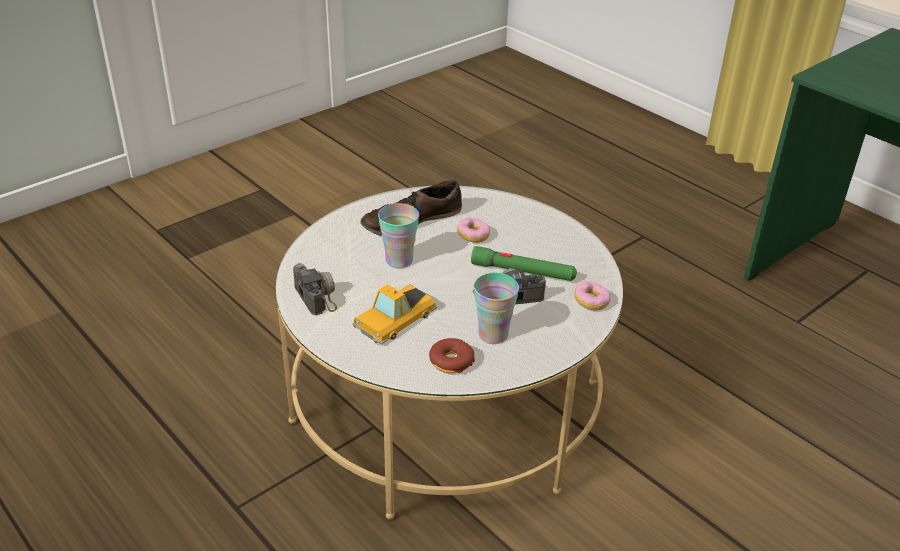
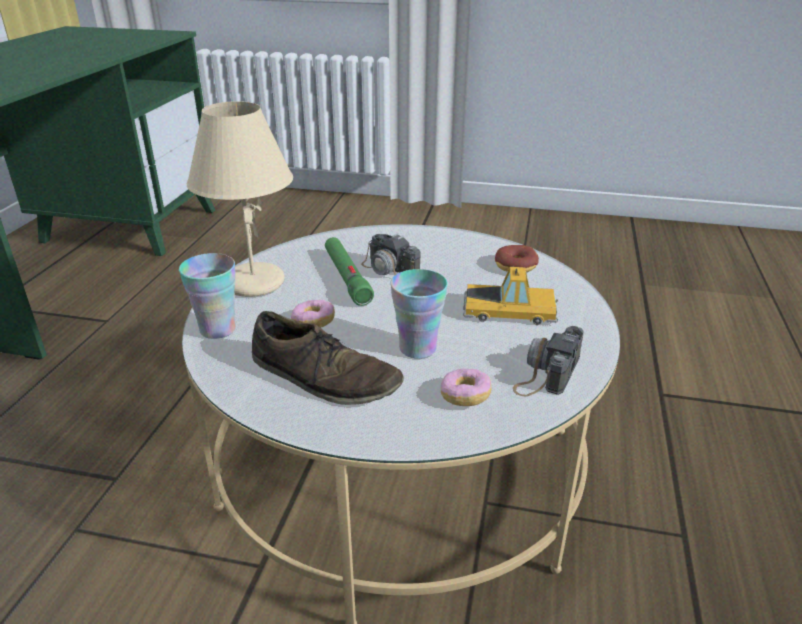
camera: 125 degrees left, 5 degrees down
(493, 334) = (456, 261): cup -> cup (218, 329)
(556, 232) = (253, 282): none -> beige table lamp
(591, 302) = (354, 238): donut -> donut (465, 396)

